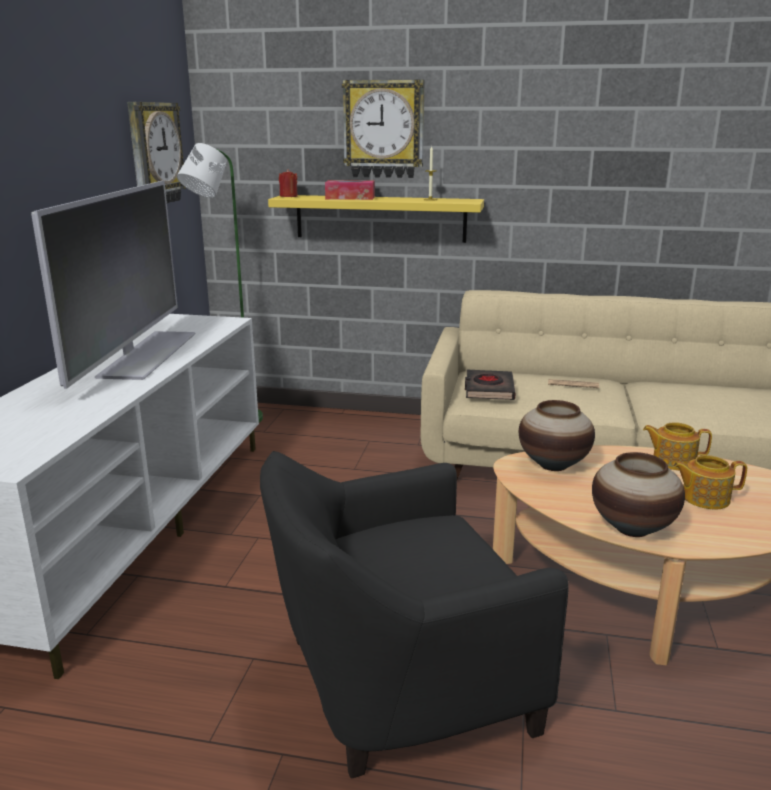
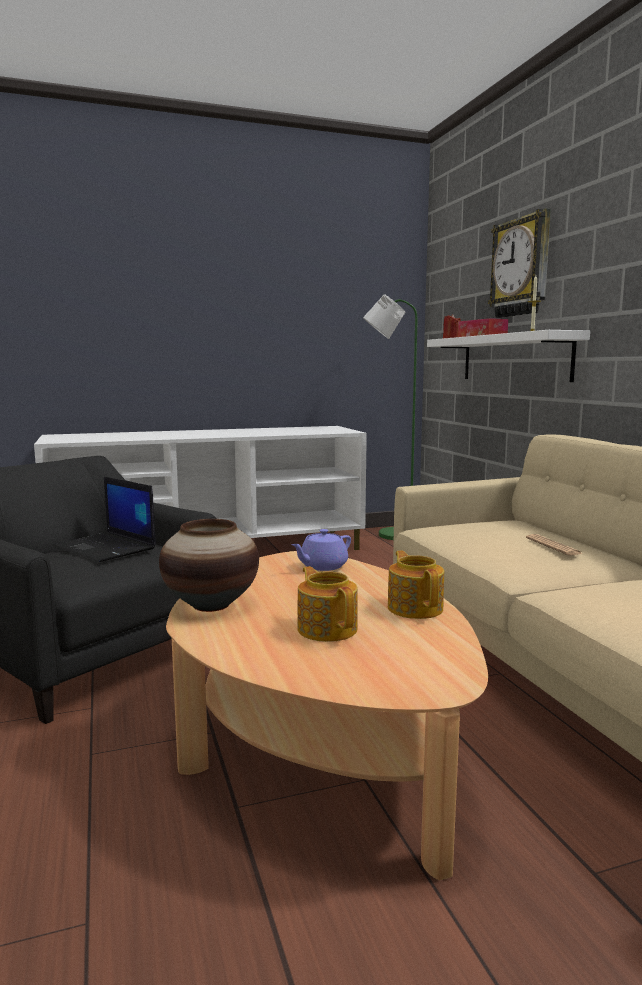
camera: 60 degrees right, 10 degrees down
(146, 354) = (247, 432): television -> none
(154, 154) = (357, 305): wall clock -> none
(380, 218) = (514, 358): yellow shelf -> white shelf
(414, 548) = (107, 547): none -> laptop
(489, 389) = (463, 525): black book -> none
(553, 465) = (322, 566): vase -> purple teapot

